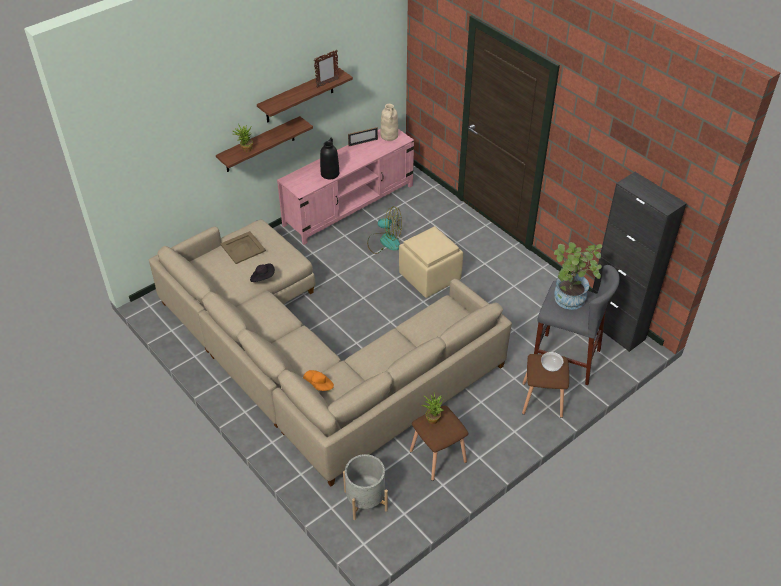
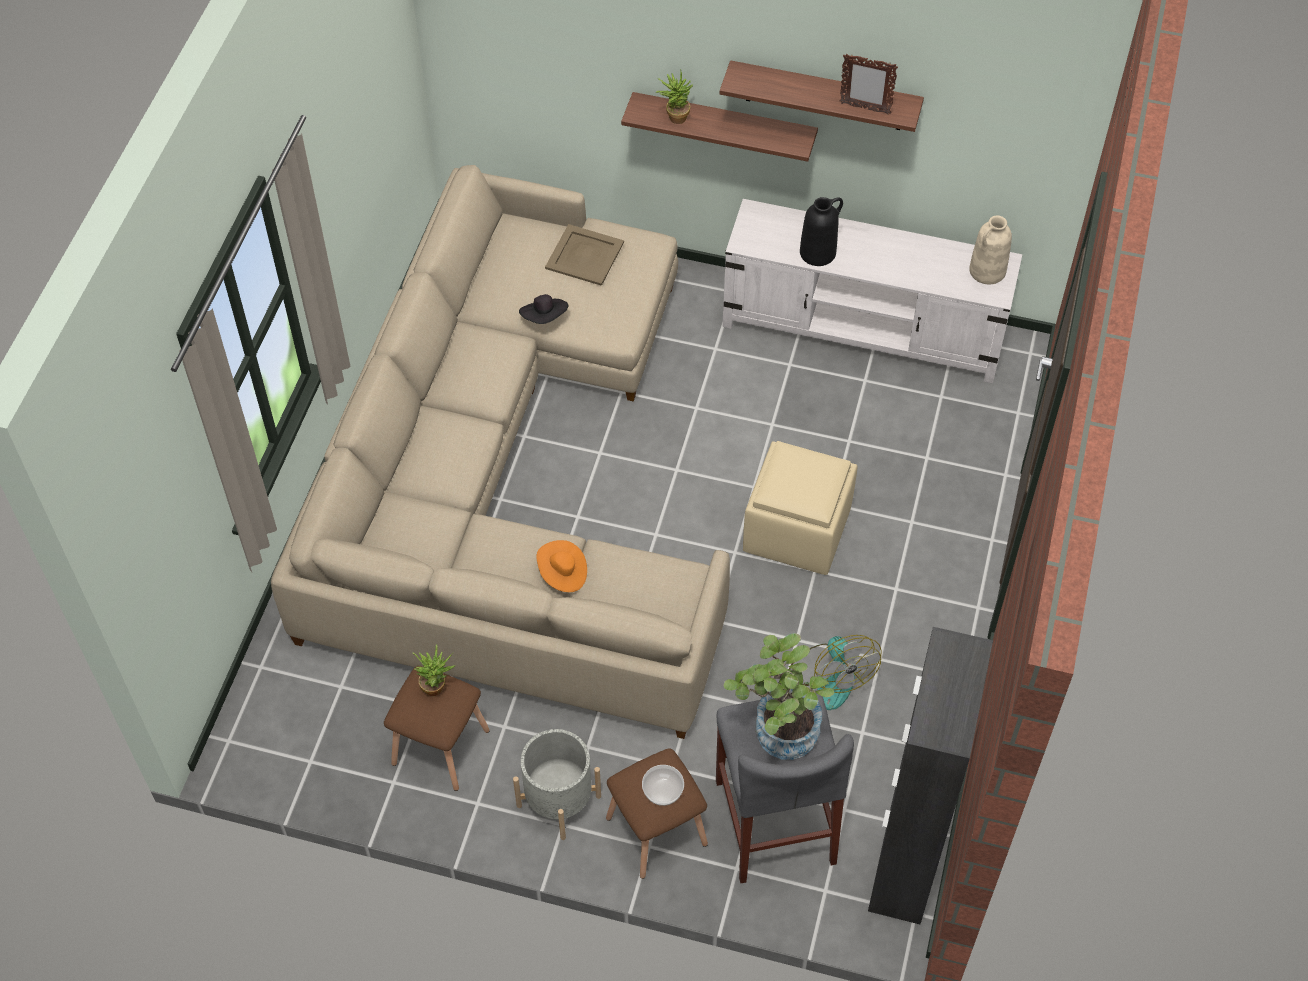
camera: 55 degrees right, 10 degrees up
(318, 386) = (392, 512): orange hat -> orange hat (562, 573)
(349, 205) = (864, 328): pink tv stand -> white tv stand
(363, 142) = (935, 248): picture frame -> none
(365, 500) = (300, 701): grey planter -> grey planter (559, 801)
(384, 241) = (823, 424): fan -> fan (829, 676)

